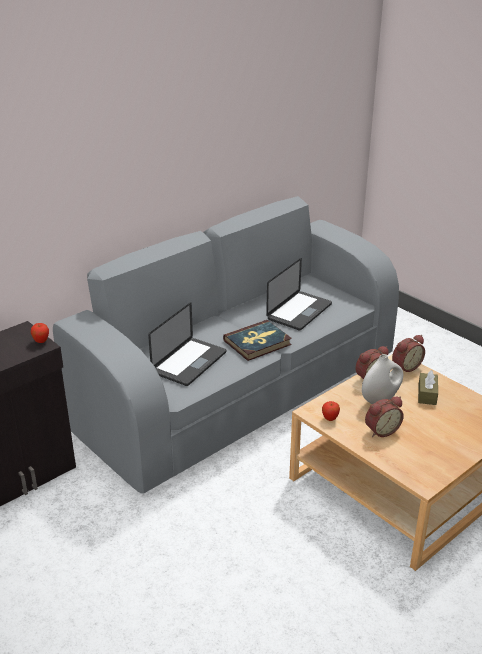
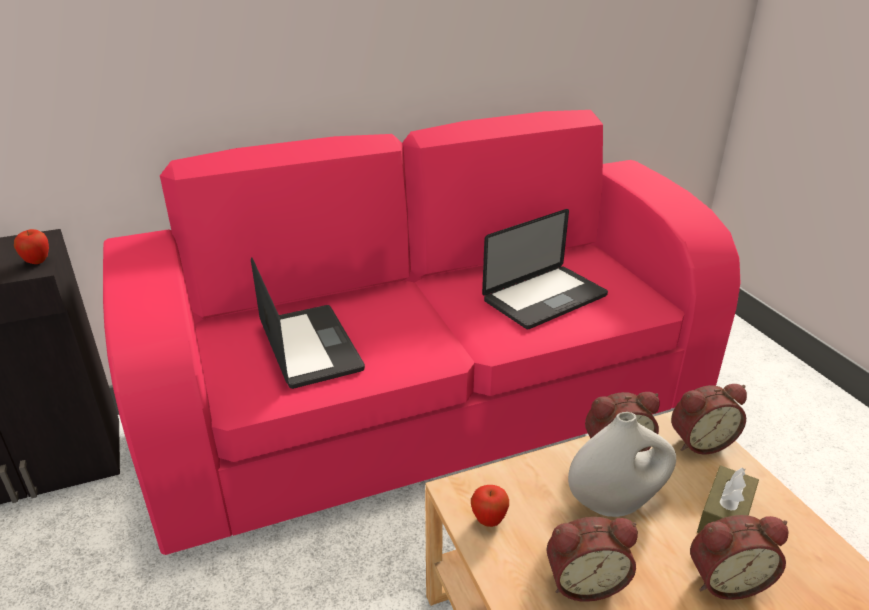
camera: 20 degrees right, 0 degrees up
(189, 363) = (310, 347): laptop -> laptop turned 75 degrees counterclockwise
(241, 391) = (435, 408): grey sofa -> pink sofa
(257, 342) = (442, 336): book -> none
(435, 416) = (725, 579): none -> alarm clock

